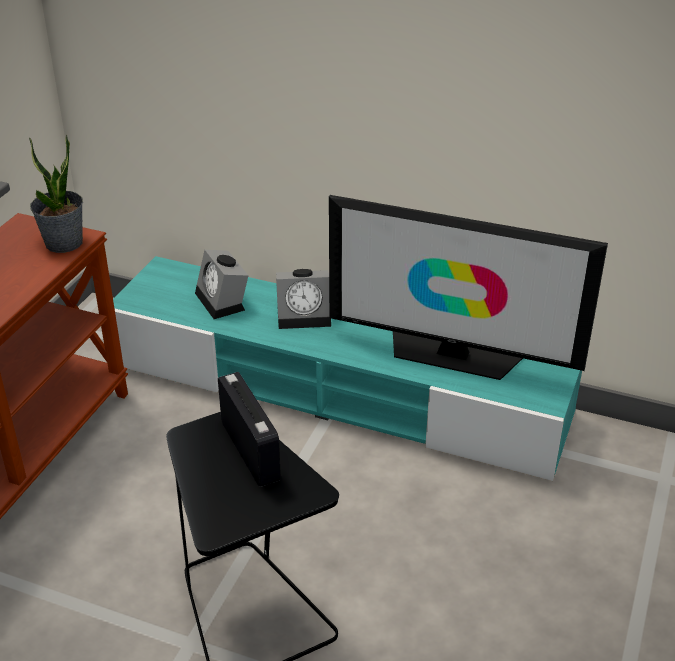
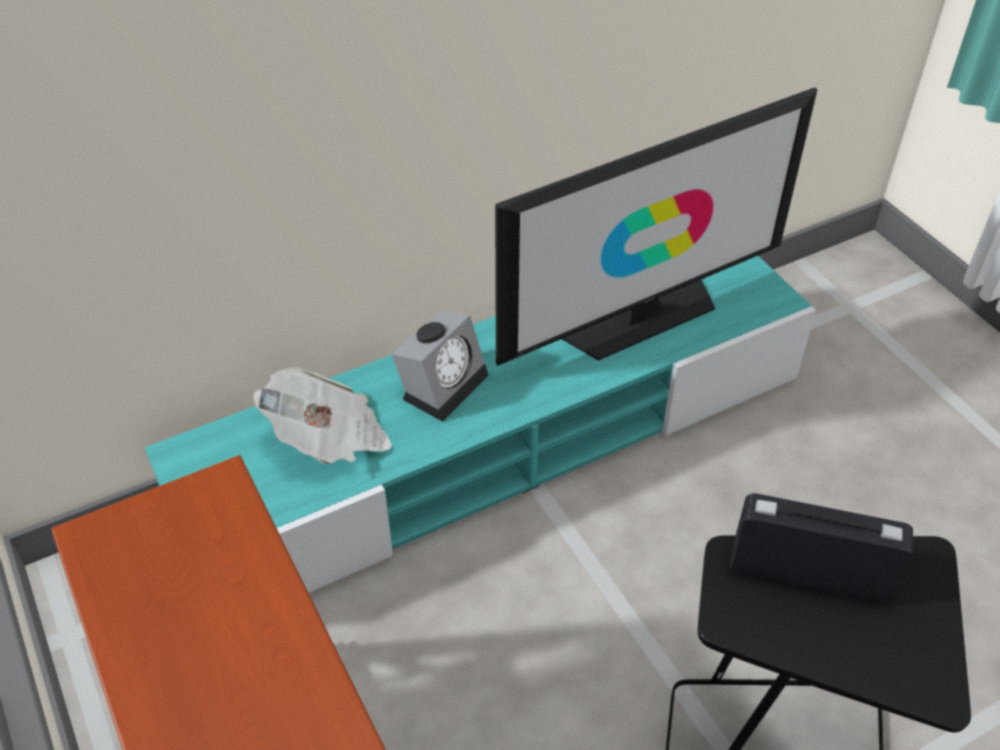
camera: 50 degrees left, 10 degrees up
(64, 243) = (215, 515): potted plant -> none
(223, 301) = (329, 439): alarm clock -> newspaper

